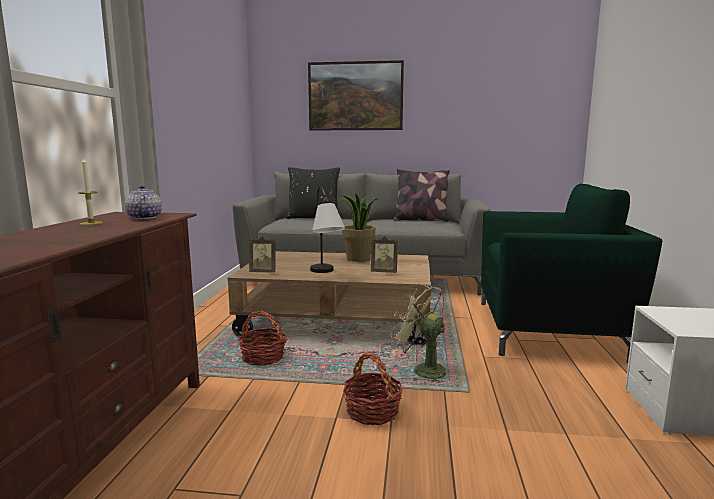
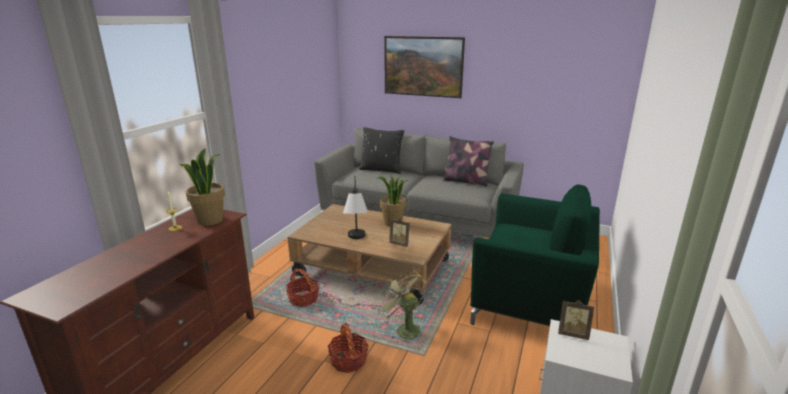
camera: 15 degrees right, 10 degrees up
(144, 217) = (209, 220): teapot -> potted plant
(263, 272) = (314, 233): picture frame -> picture frame (572, 334)

